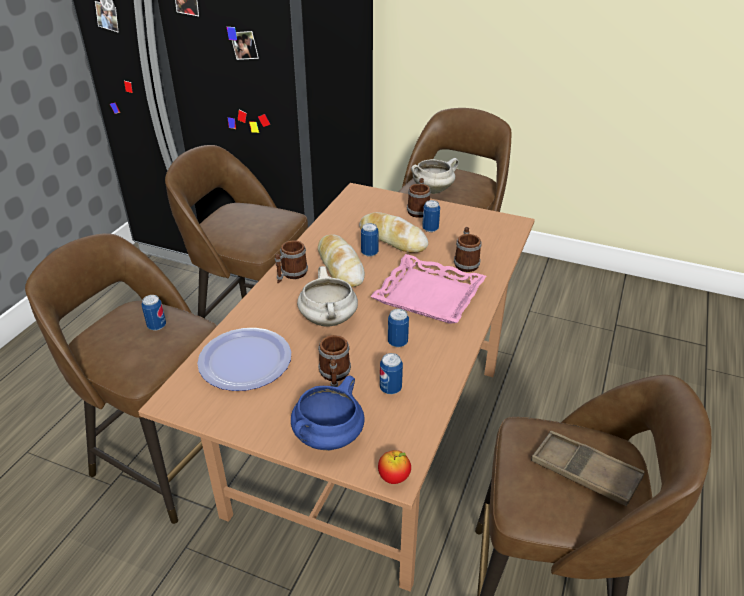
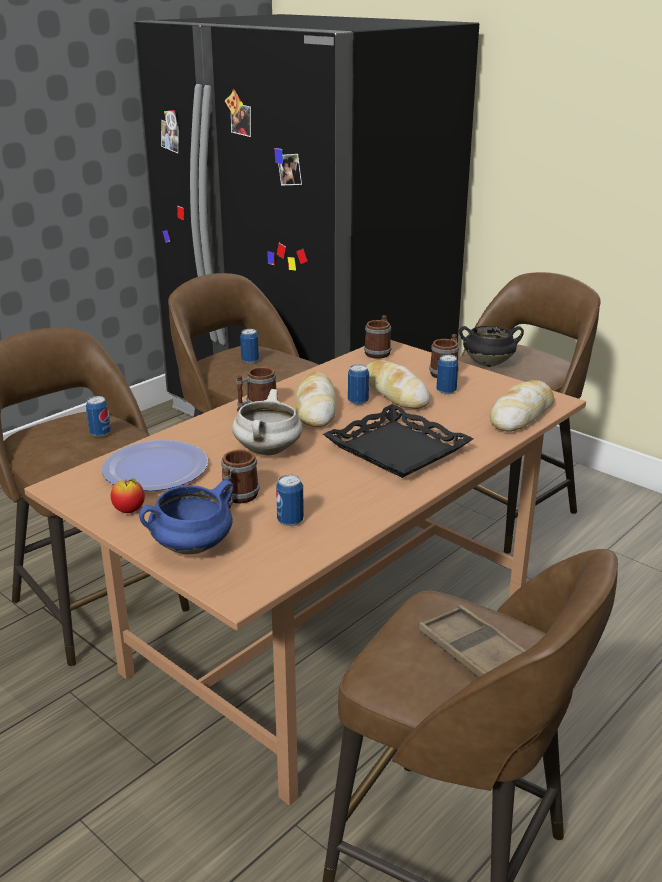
camera: 20 degrees right, 10 degrees down
(394, 477) = (235, 595): apple -> apple (129, 510)
(397, 342) = (329, 483): can -> can (250, 361)
(429, 295) = (398, 449): pink tray -> black tray
(433, 190) = (488, 363): white cooking pot -> black cooking pot
(465, 262) = (465, 427): mug -> mug (379, 352)
(498, 241) = (522, 415): none -> bread

